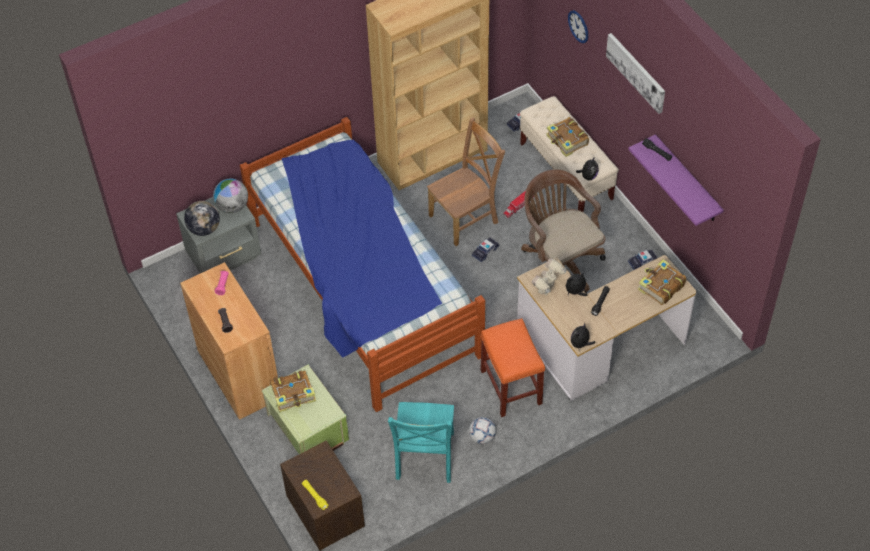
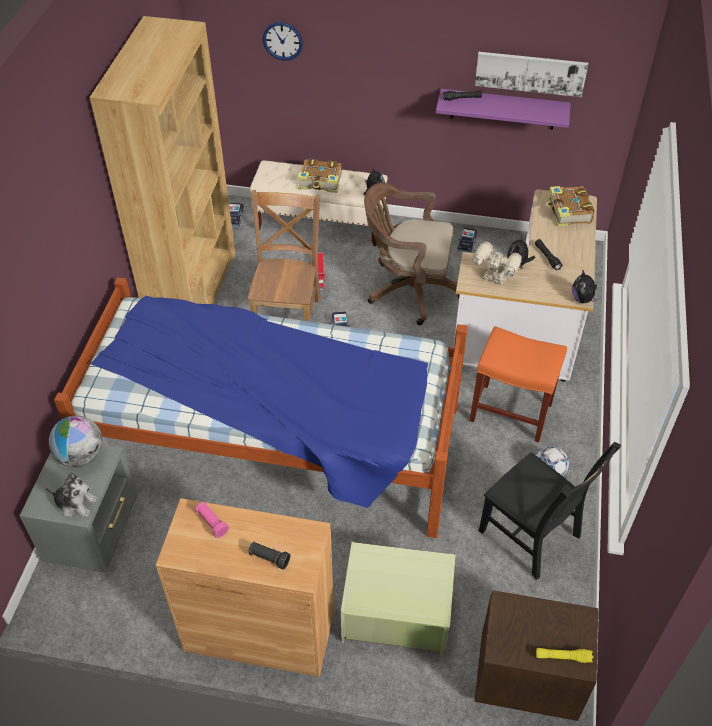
camera: 50 degrees left, 5 degrees down
(204, 229) = (75, 503): globe -> plush toy
(294, 395) = (379, 584): book -> none
(424, 458) = (532, 536): turquoise chair -> black chair
(547, 289) = (494, 280): toy robot -> toy robot turned 135 degrees clockwise
(636, 72) = (397, 28): picture -> picture (530, 73)

